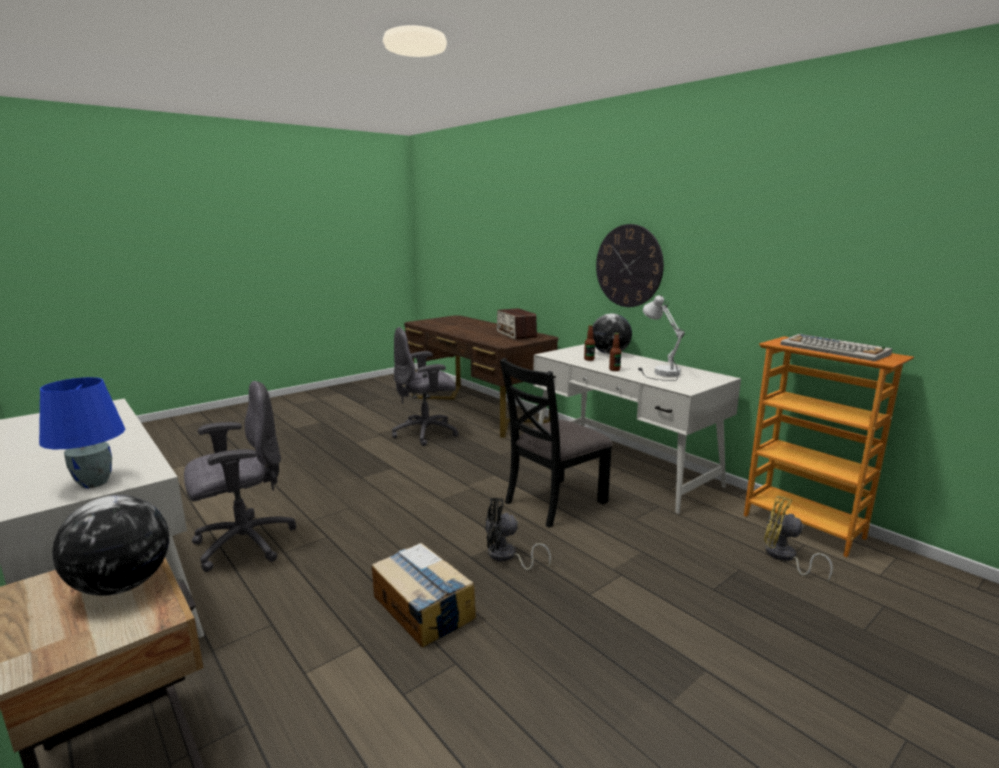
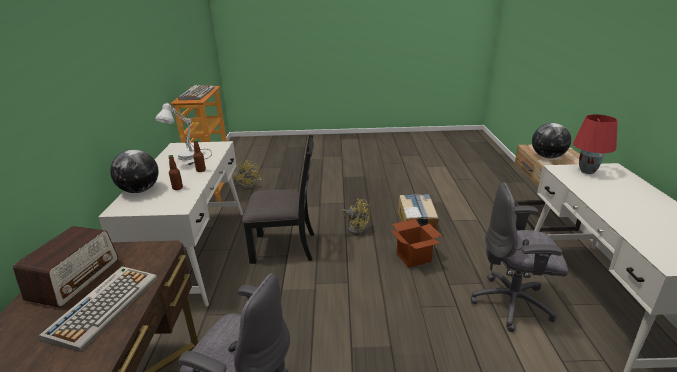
camera: 140 degrees left, 10 degrees up
(93, 483) = (587, 171): blue table lamp -> red table lamp
(388, 549) = (413, 257): none -> cardboard box
(479, 334) = (104, 306): none -> keyboard
(506, 557) = (356, 228): black fan -> yellow fan
(628, 266) = (89, 103): wall clock -> none

